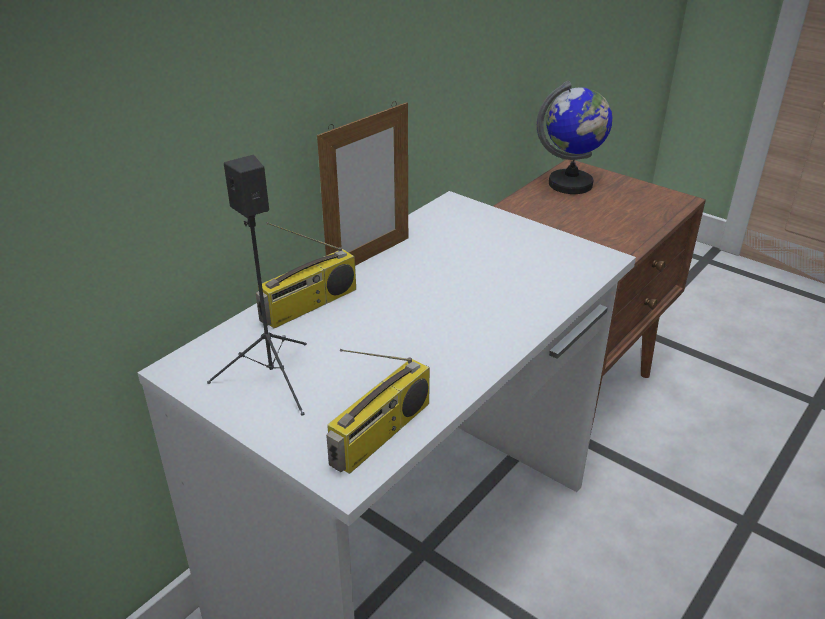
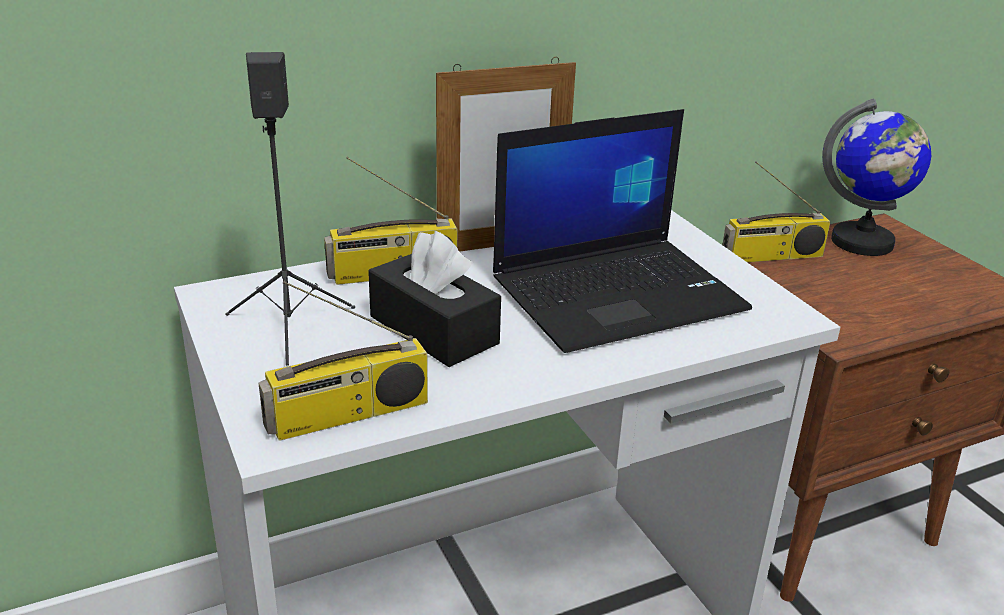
camera: 25 degrees right, 5 degrees down
(381, 343) = (433, 330): none -> black tissue box
(483, 273) = (619, 293): none -> laptop
(523, 210) = (771, 256): none -> radio

